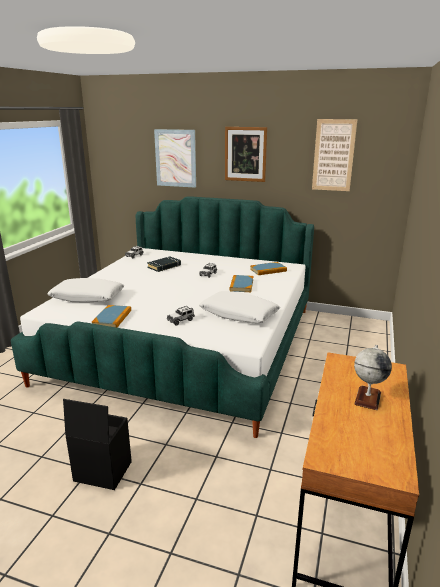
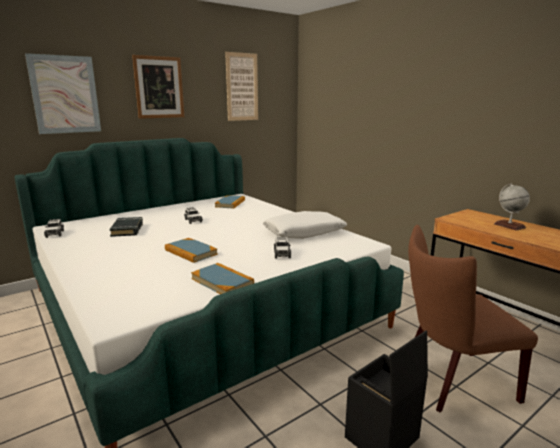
camera: 55 degrees left, 5 degrees down
(87, 297) = (128, 283): white pillow -> none
(200, 494) = (451, 382): none -> brown chair
(241, 285) = (244, 217): book -> book (191, 252)

